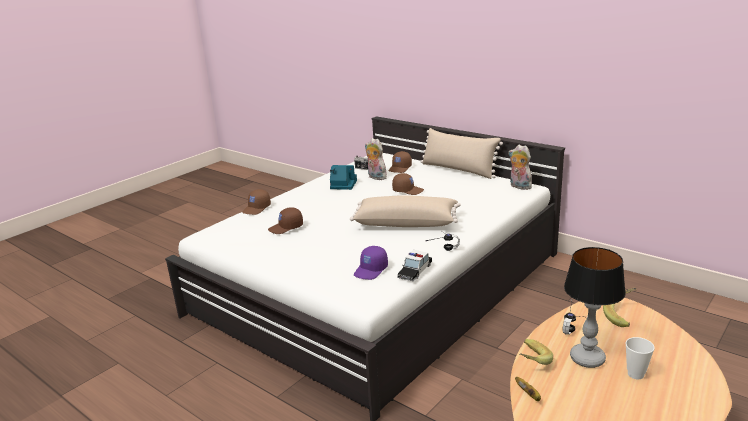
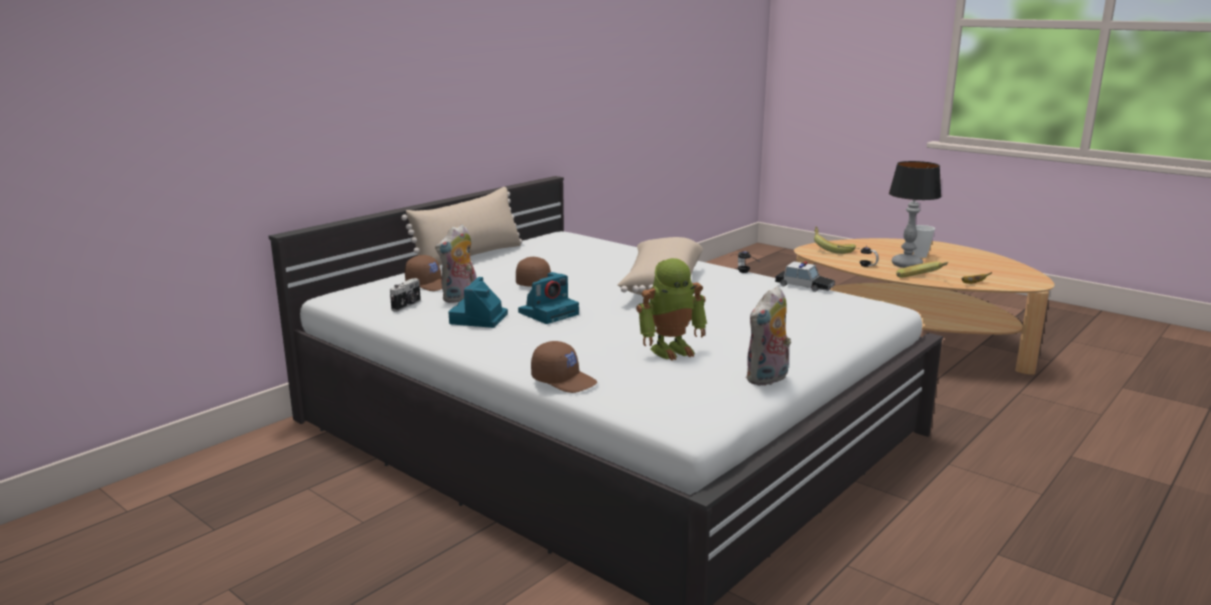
camera: 90 degrees left, 5 degrees down
(286, 228) = (671, 349): brown cap -> toy robot
(350, 197) = (549, 313): none -> camera
(371, 270) = (808, 304): purple cap -> none
(519, 186) = (557, 237): plush toy -> plush toy (768, 379)

